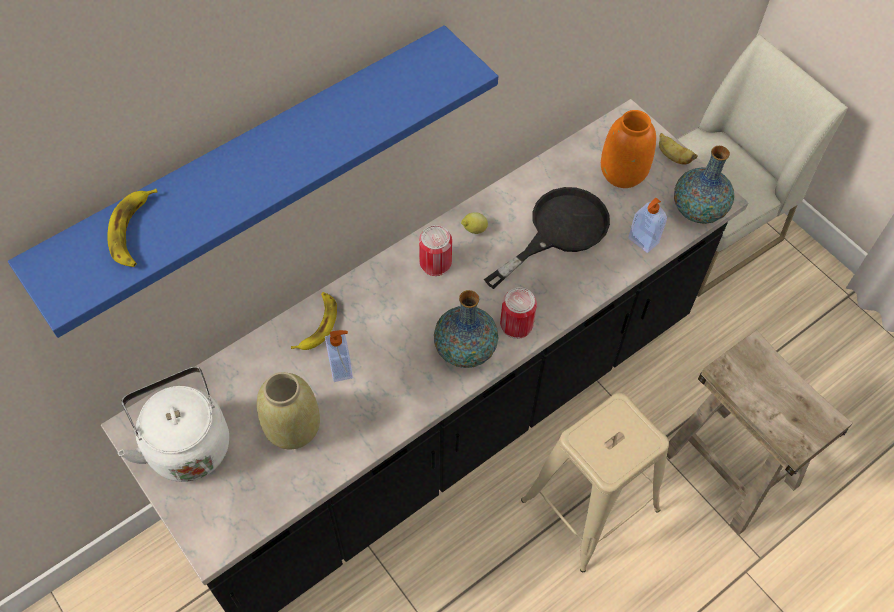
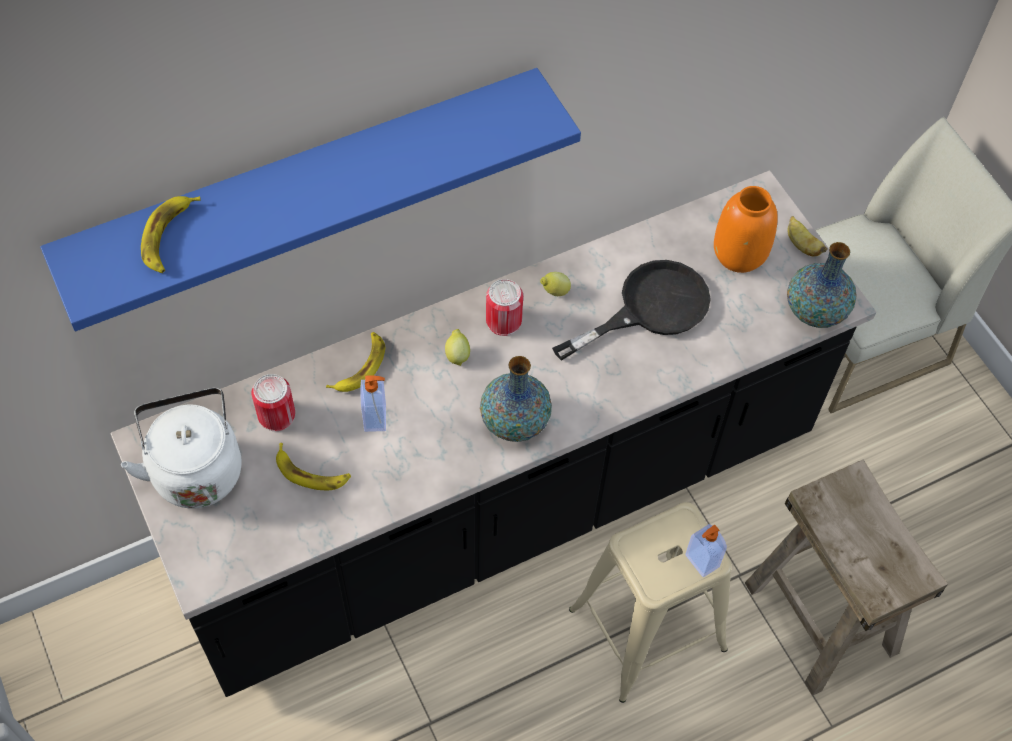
camera: 10 degrees right, 0 degrees up
(293, 427) = (311, 472): beige vase -> banana
(401, 299) = (457, 355): none -> lemon
(516, 324) = (578, 404): can -> can (276, 415)
(642, 241) = (742, 335): soap dispenser -> soap dispenser (701, 561)

